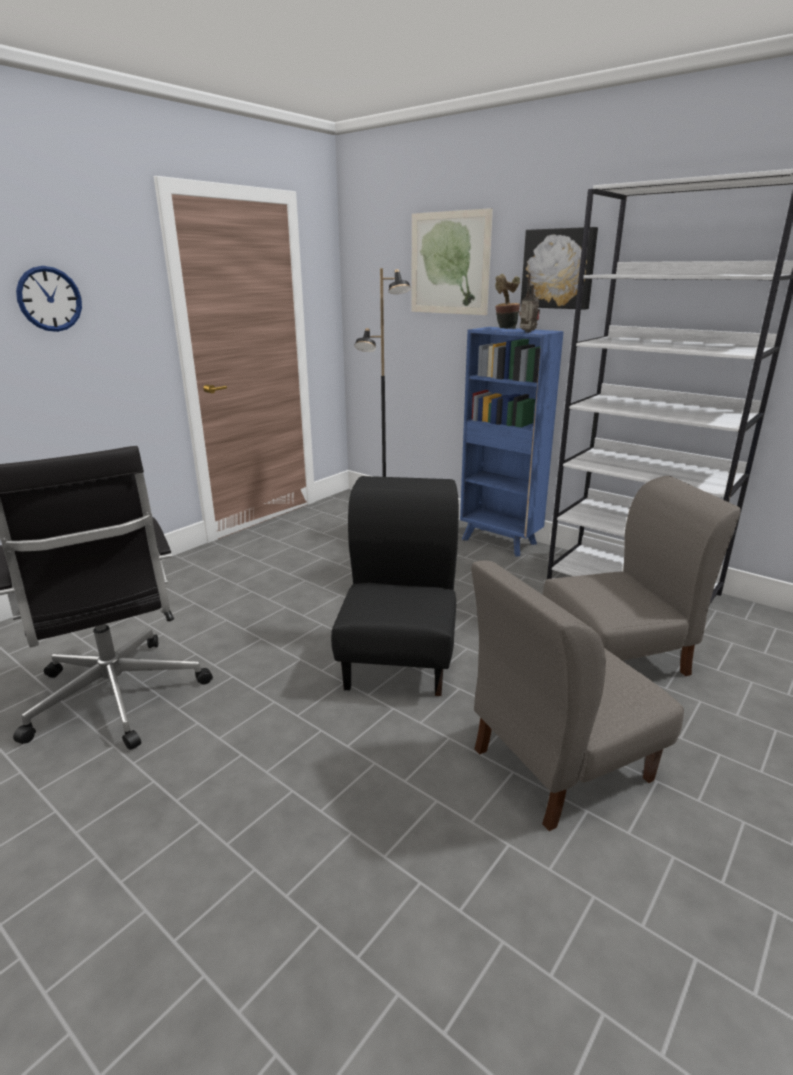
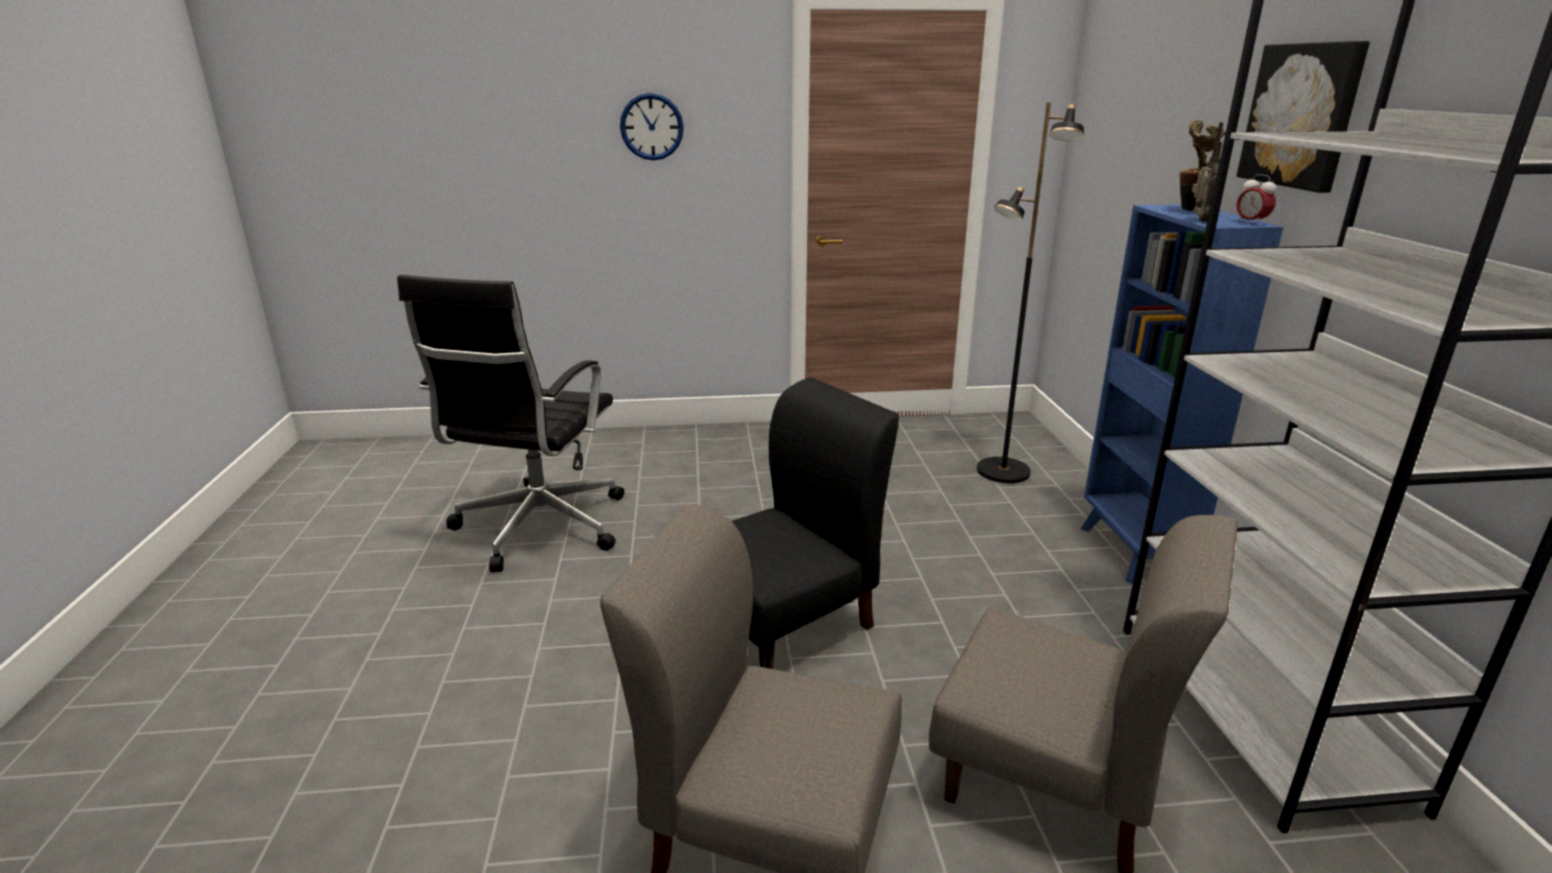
camera: 45 degrees right, 0 degrees up
(449, 263) = (1175, 97): picture -> none
(548, 331) = (1251, 223): none -> alarm clock

